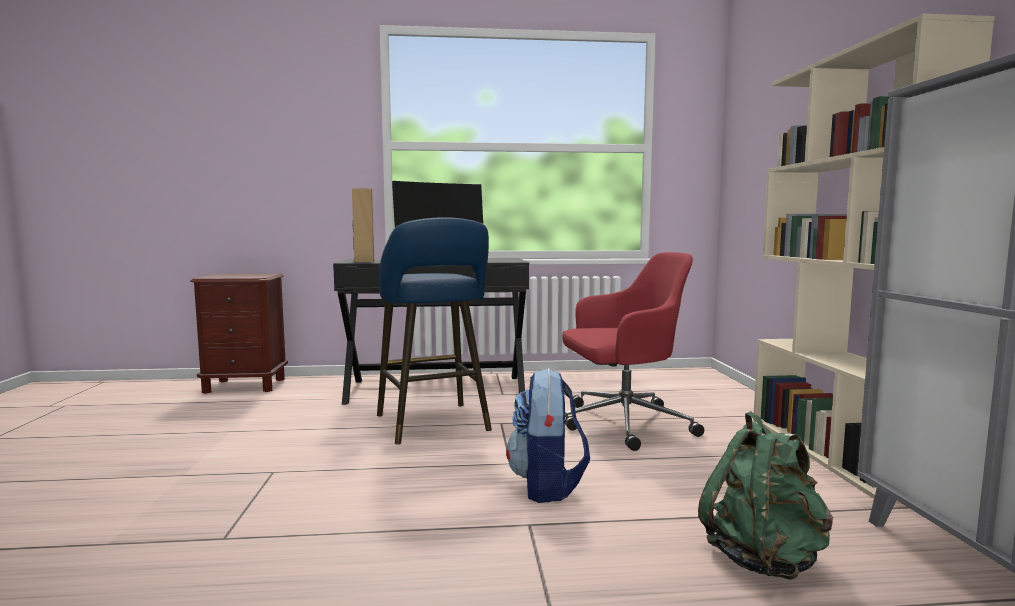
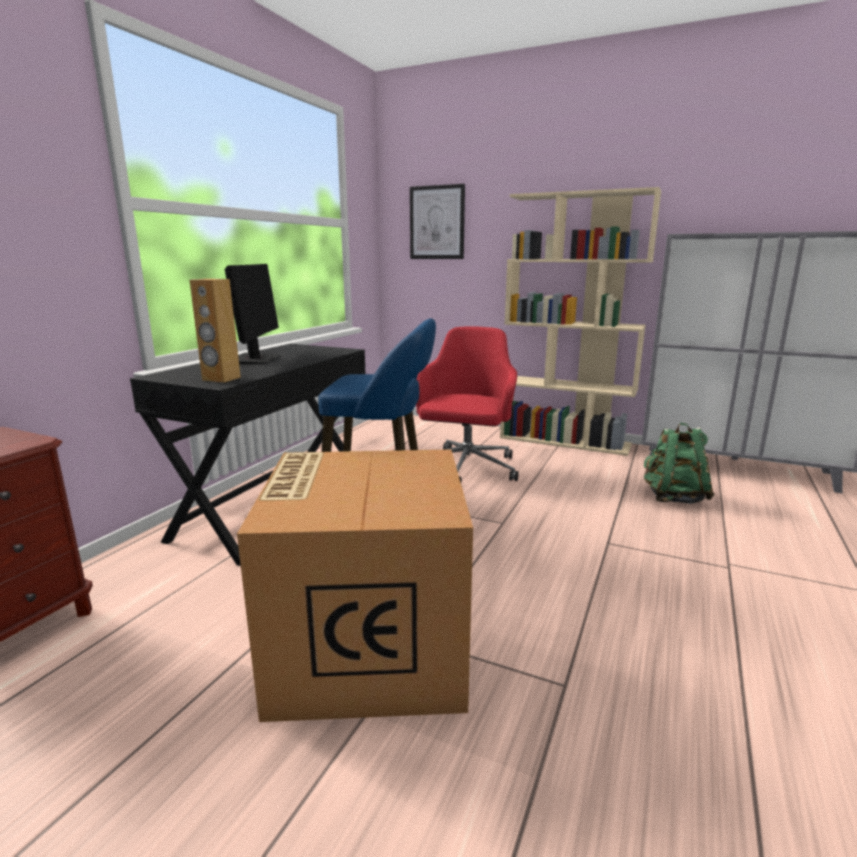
camera: 60 degrees left, 10 degrees up
(260, 457) = (366, 644): none -> cardboard box
(547, 485) = (552, 521): backpack -> none
(757, 135) = (437, 222): none -> picture

